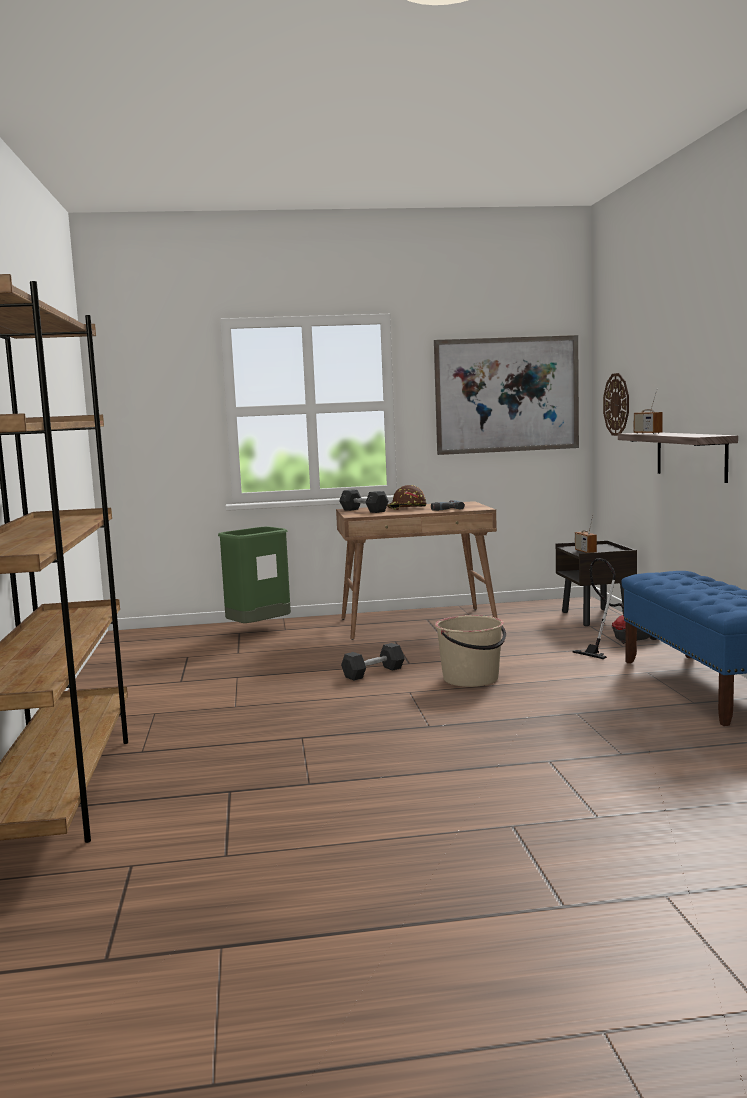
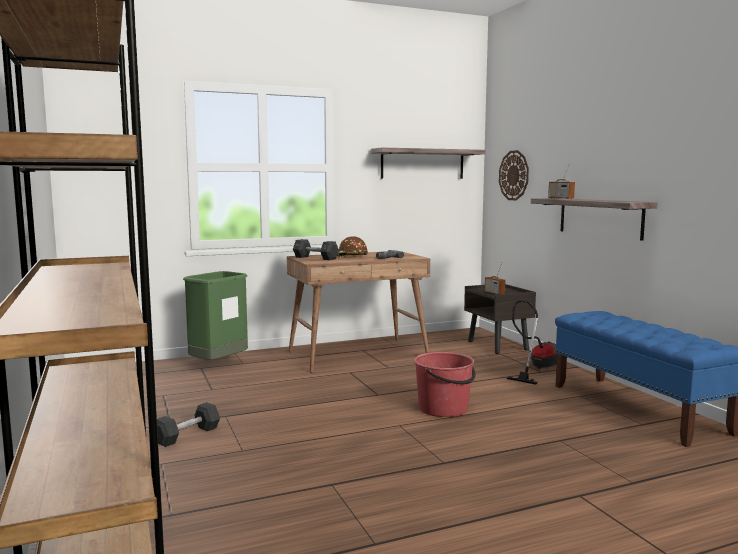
camera: 15 degrees left, 0 degrees up
(373, 672) = (353, 406): grey dumbbell -> grey dumbbell (187, 435)
(471, 679) = (444, 409): beige bucket -> red bucket
(507, 395) = (422, 164): picture -> shelf

